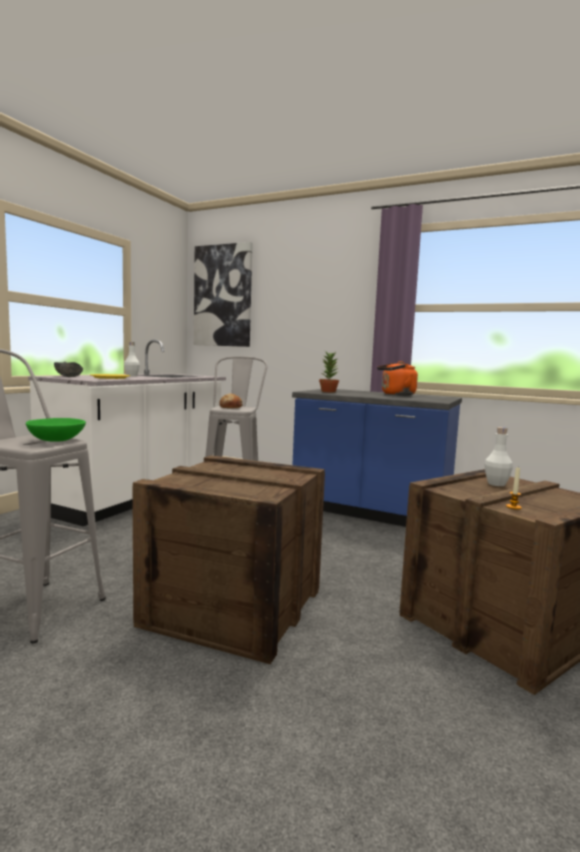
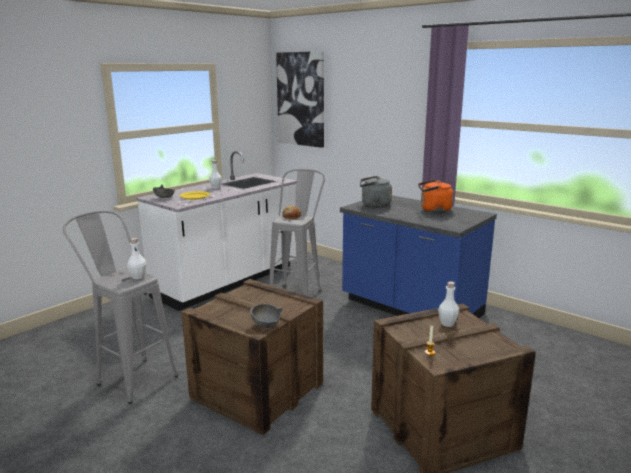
camera: 15 degrees right, 10 degrees up
(56, 440) = (138, 277): green bowl -> white bottle
(270, 492) = (266, 325): none -> grey bowl
(328, 391) = (374, 205): potted plant -> grey kettle

